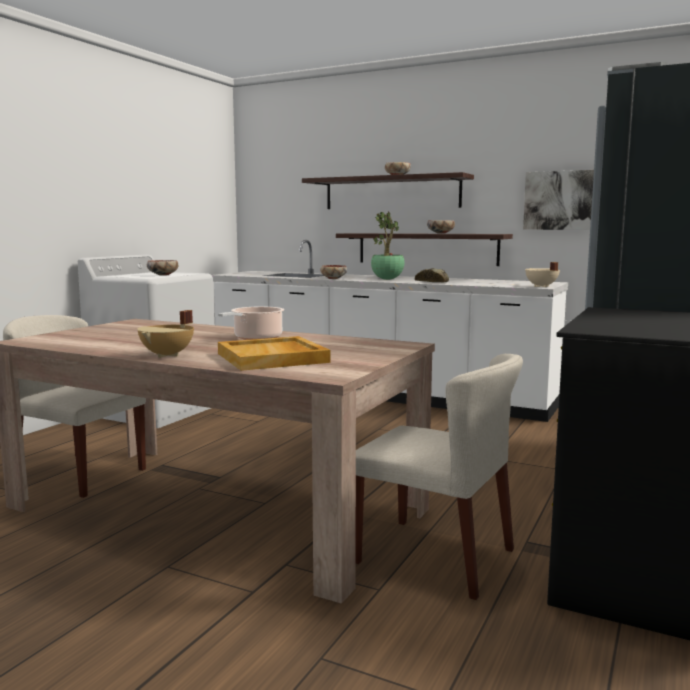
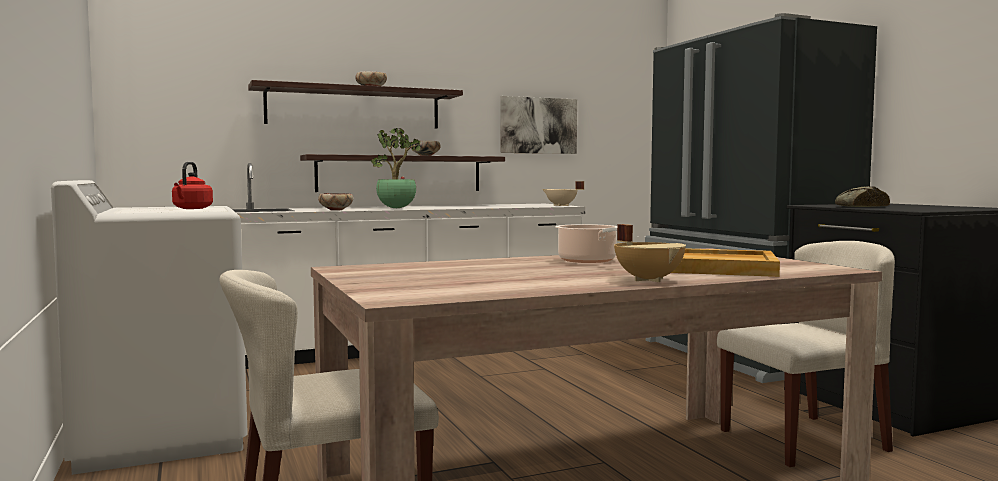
camera: 50 degrees left, 5 degrees down
(162, 275) = (191, 208): bowl -> red kettle
(432, 281) = (453, 207): bread -> bread (859, 207)

